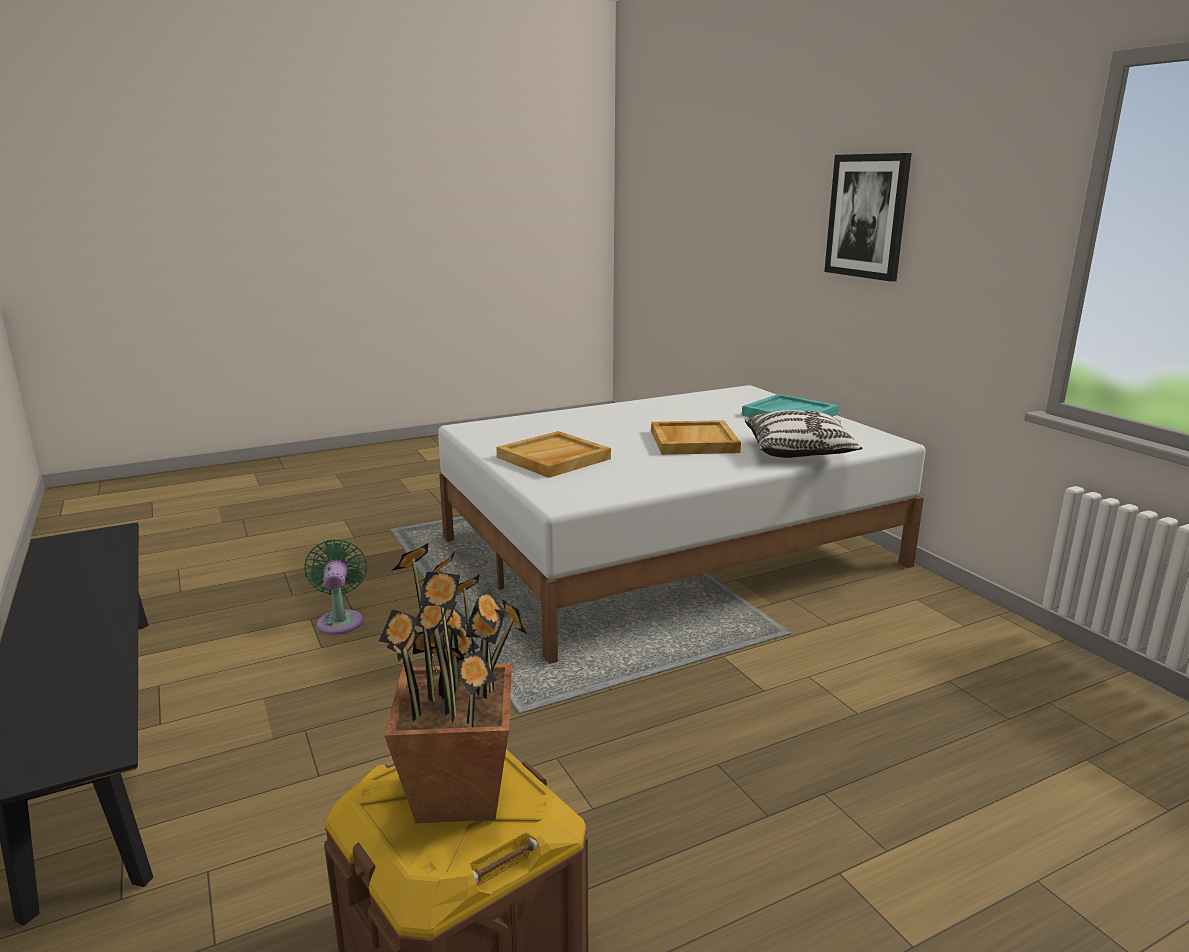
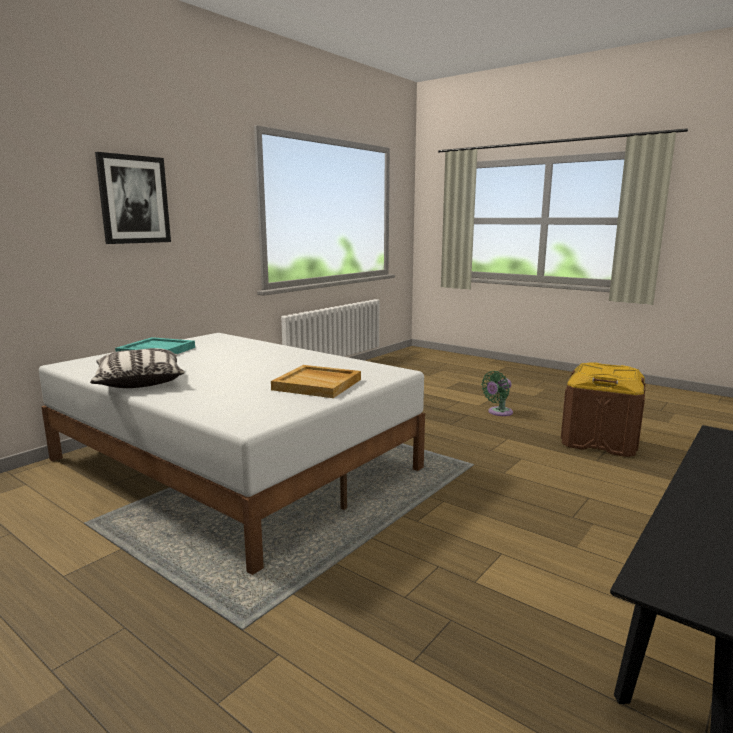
camera: 115 degrees left, 5 degrees down
(340, 620) = (460, 563): green fan -> green fan (498, 412)
(461, 793) = (604, 370): potted plant -> none
(693, 441) = (244, 362): beige tray -> none
(799, 452) = (251, 345): pillow -> pillow (139, 382)

